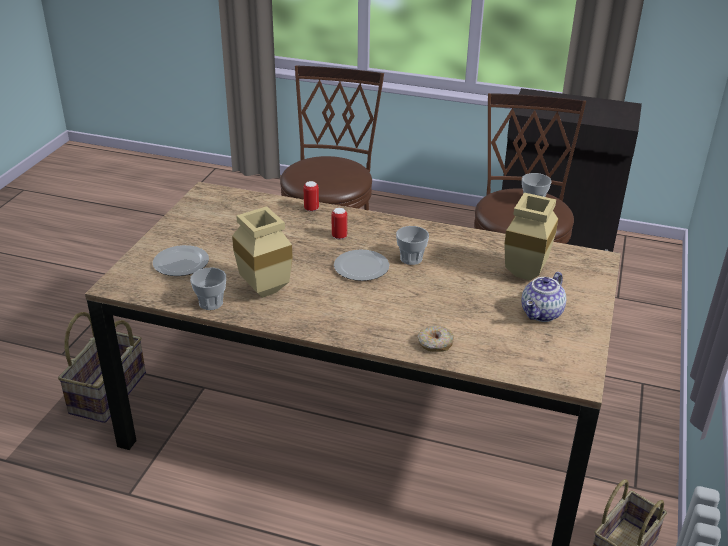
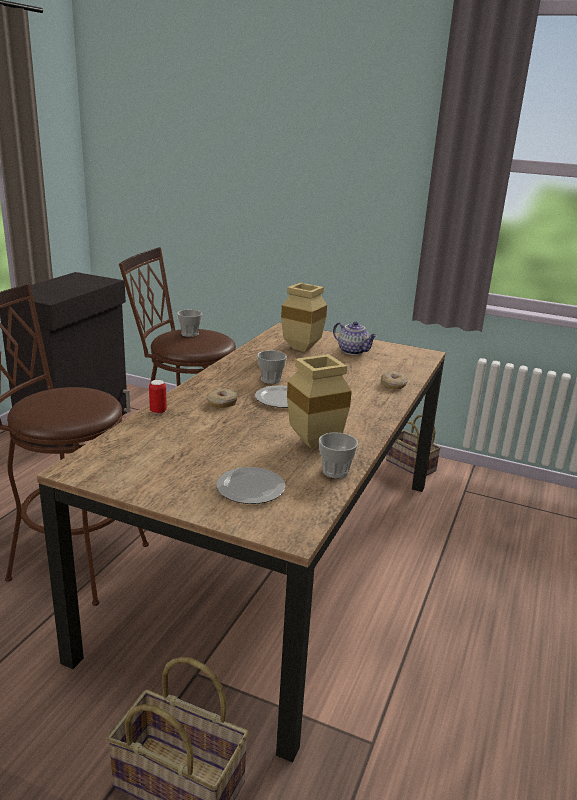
camera: 85 degrees left, 10 degrees down
(339, 236) = (222, 403): can -> donut

